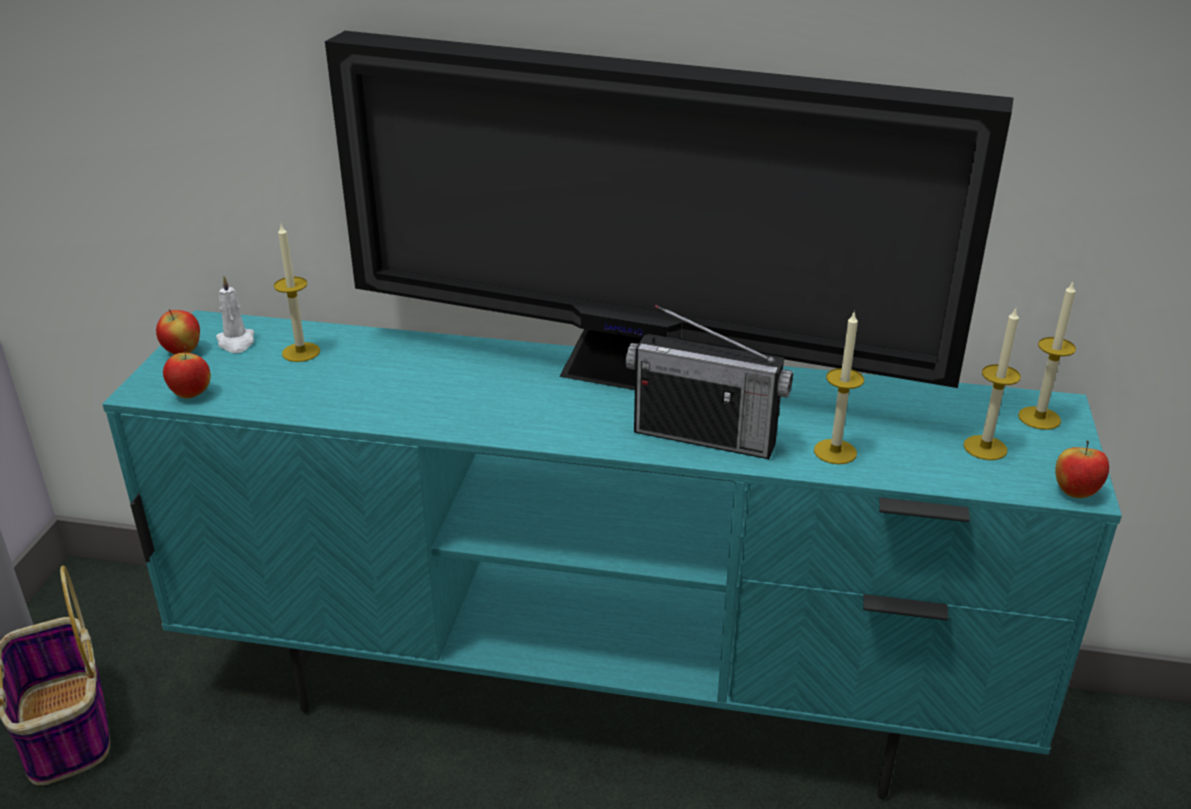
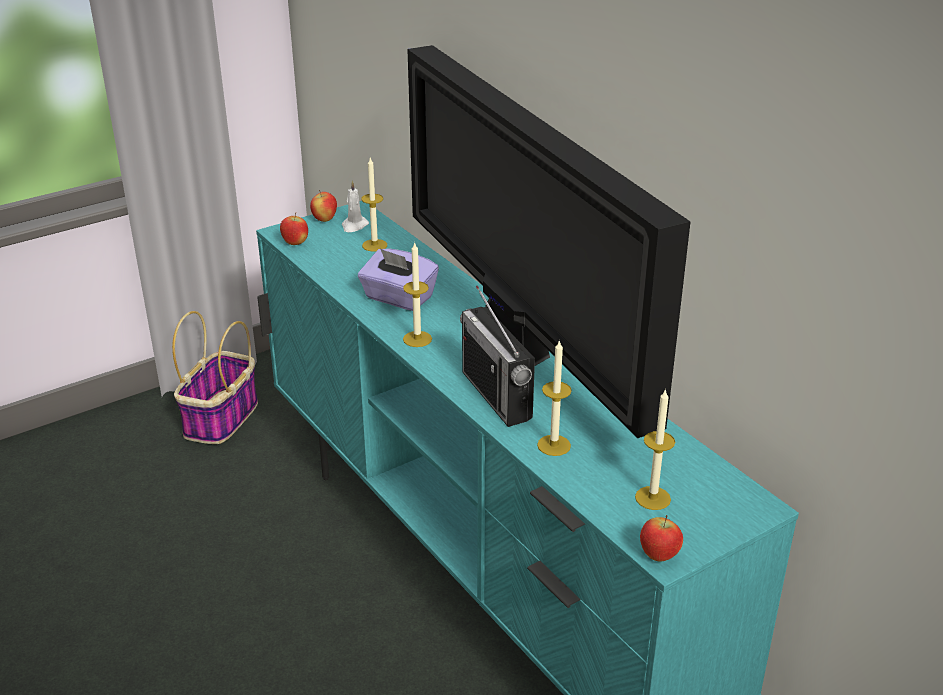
camera: 45 degrees right, 0 degrees up
(431, 394) = (398, 298): none -> purple tissue box
(1039, 418) = (728, 505): candle -> candle (417, 339)

